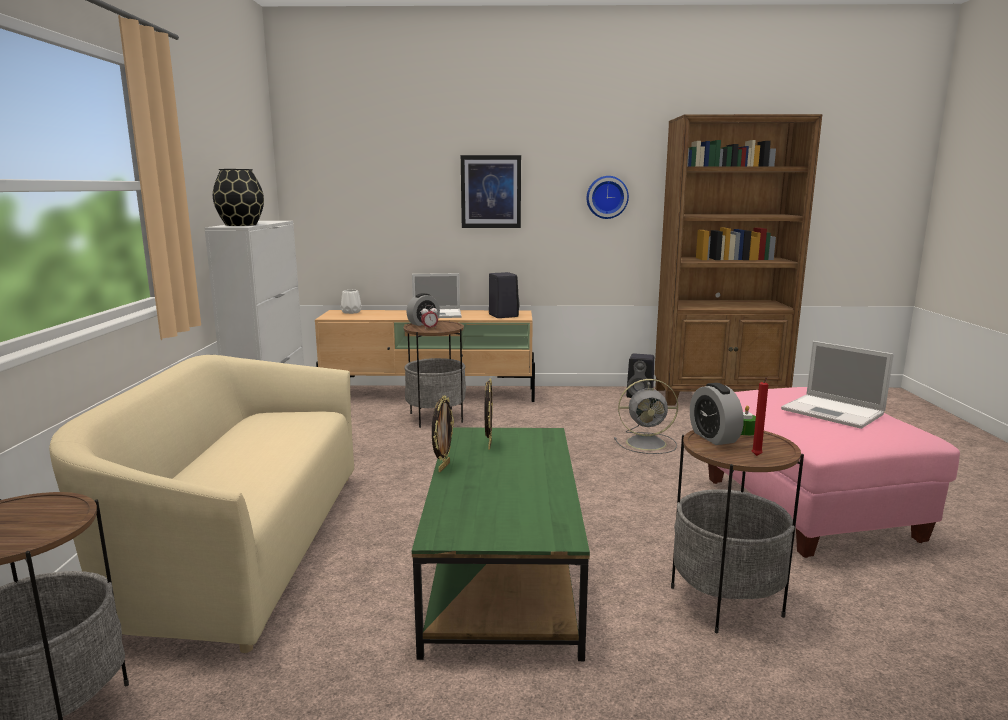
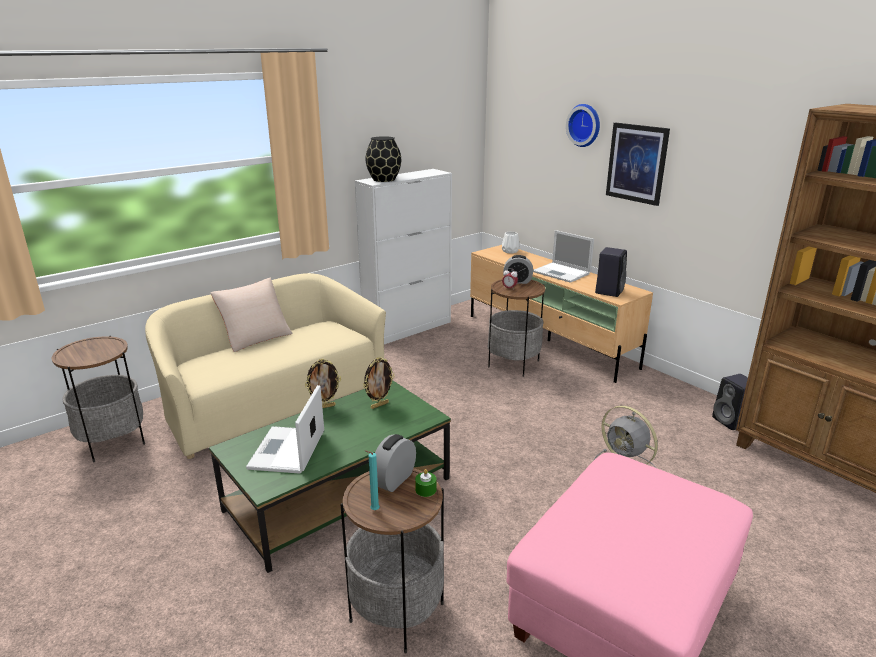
camera: 50 degrees right, 10 degrees up
(193, 453) = (255, 337): none -> beige pillow
(607, 197) = (754, 188): wall clock -> wall clock (585, 125)
(756, 456) = (373, 510): red candle -> turquoise candle
(834, 412) = (634, 532): laptop -> laptop (287, 451)

